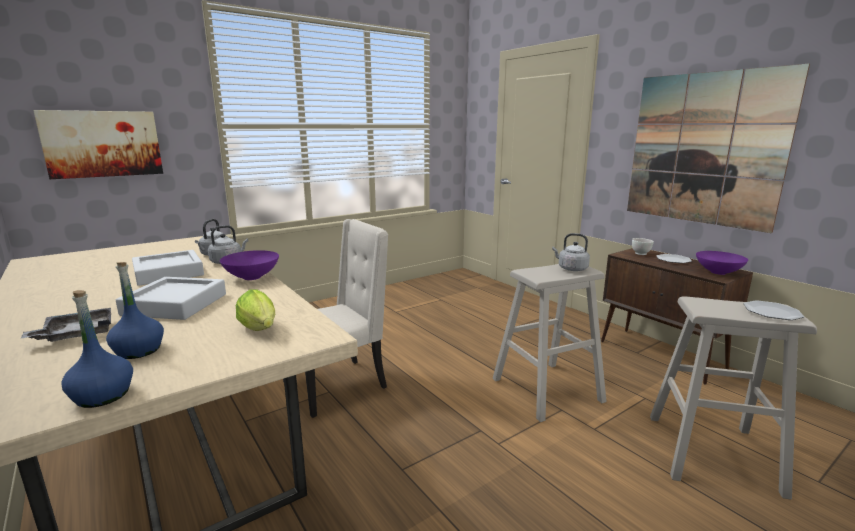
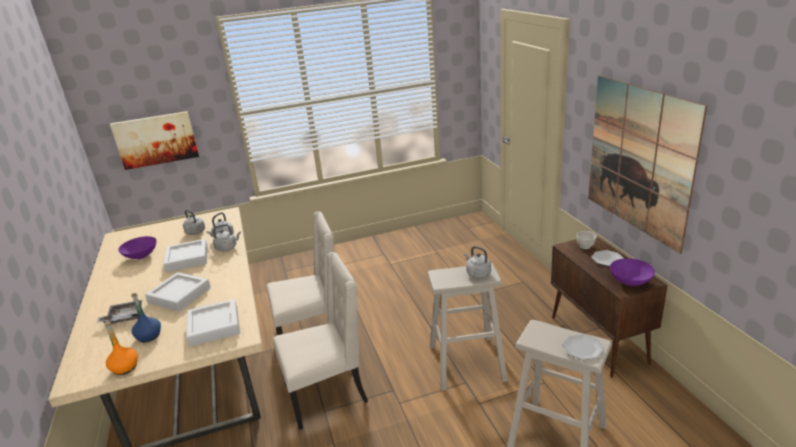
camera: 20 degrees right, 10 degrees up
(103, 395) = (125, 367): blue bottle -> orange bottle
(169, 252) = (196, 232): none -> grey kettle
(251, 277) = (233, 269): purple bowl -> purple bowl (141, 256)
(260, 330) = (214, 326): lettuce -> grey tray
(395, 447) = (328, 394): none -> beige chair

